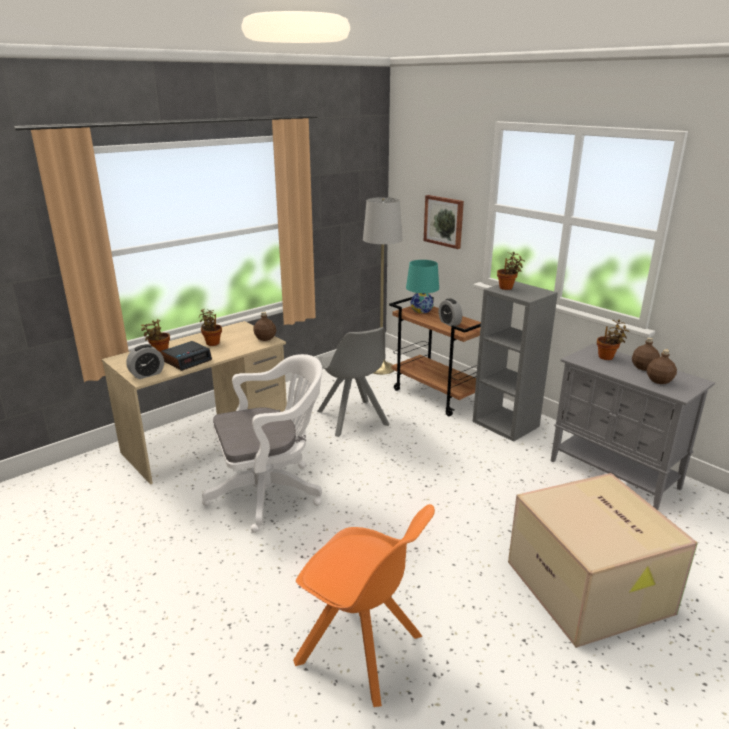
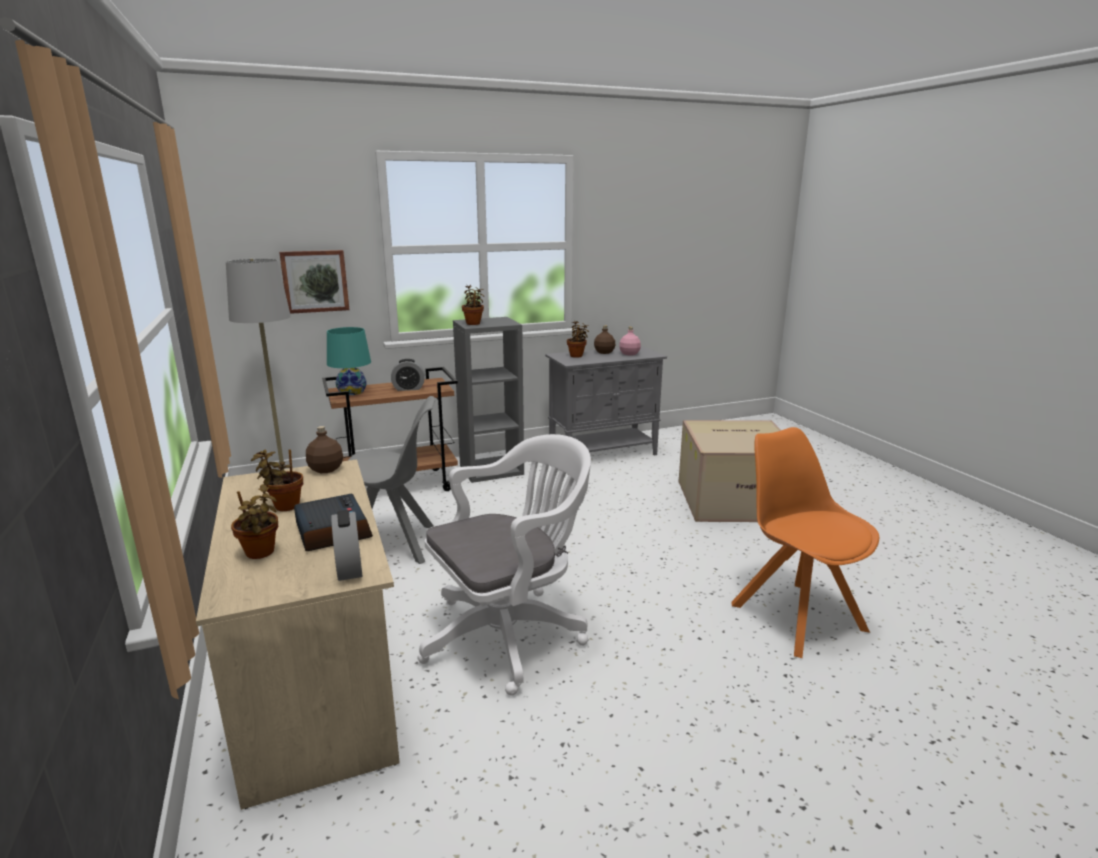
camera: 70 degrees left, 5 degrees down
(271, 492) = (510, 634): white office chair -> white office chair turned 60 degrees clockwise
(362, 651) = (795, 615): orange chair -> orange chair turned 75 degrees counterclockwise
(659, 381) = (630, 354): brown bottle -> pink bottle

